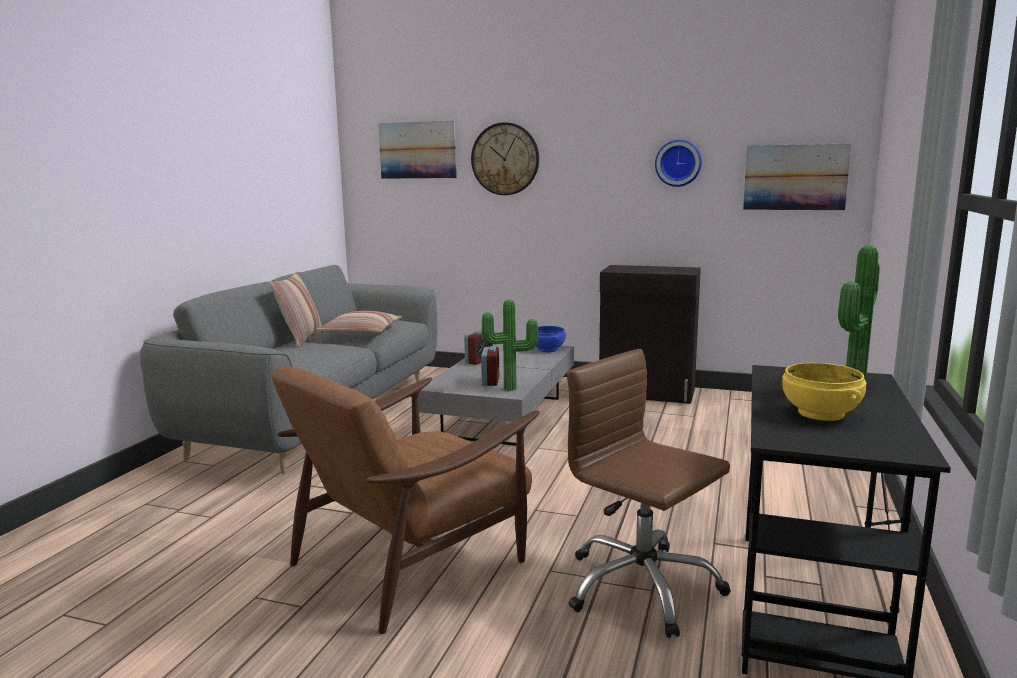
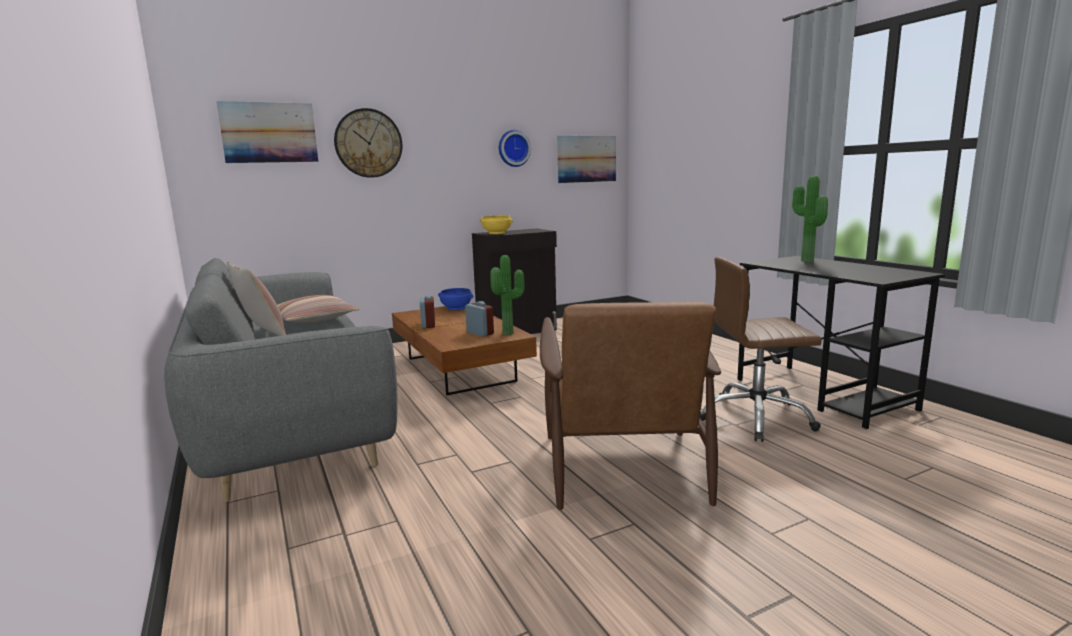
camera: 45 degrees left, 0 degrees up
(503, 416) = (459, 369): grey coffee table -> brown coffee table
(821, 413) = (845, 270): yellow bowl -> yellow bowl (497, 233)

